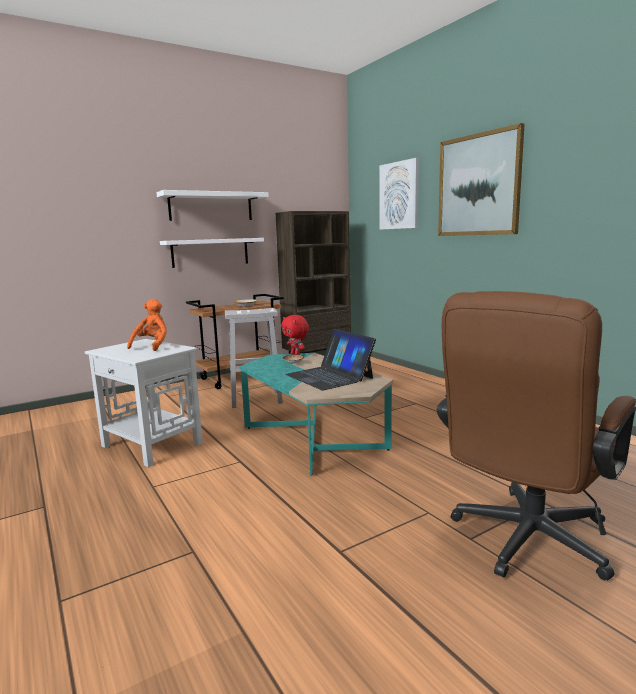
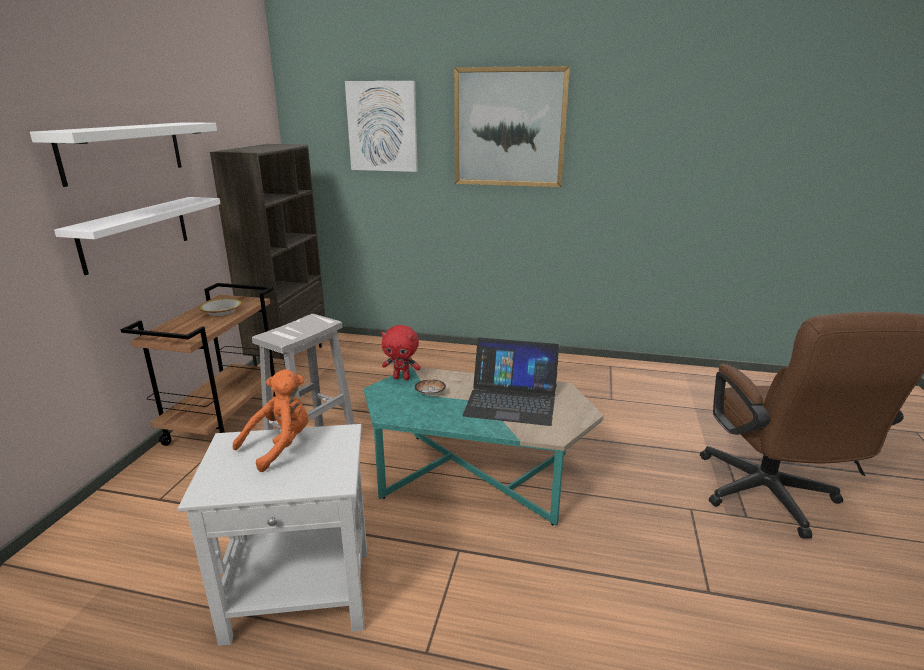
camera: 45 degrees left, 10 degrees up
(152, 346) = (280, 446): orange plush toy -> orange plush toy turned 75 degrees clockwise

